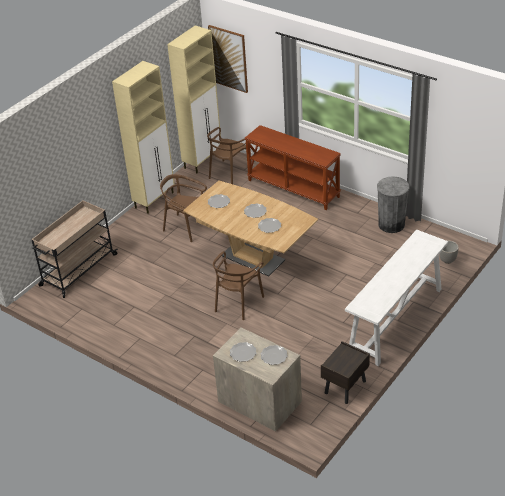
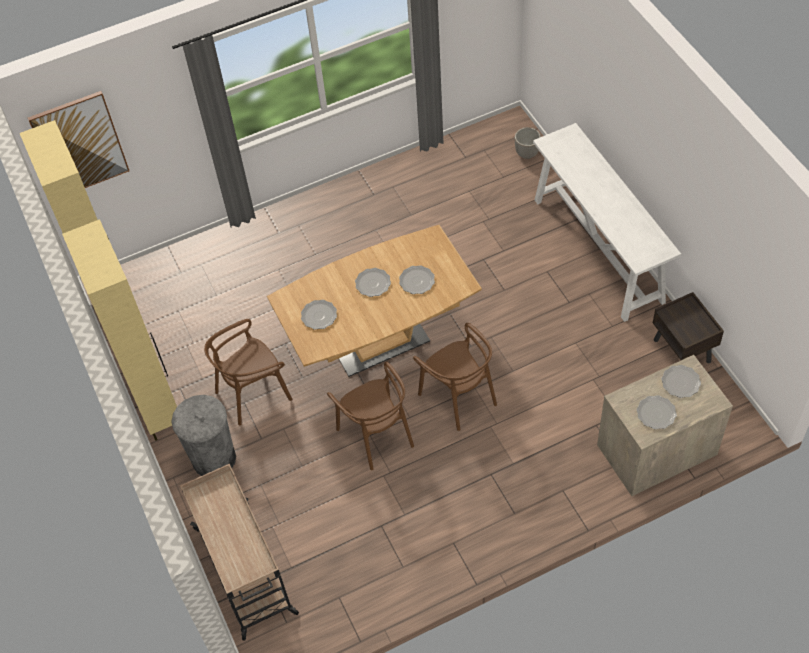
camera: 60 degrees left, 15 degrees up
(229, 173) = (172, 292): brown chair -> brown chair (376, 435)
(294, 188) = (269, 236): brown console table -> none
(391, 224) = (422, 173): grey trash can -> grey trash can (214, 459)

